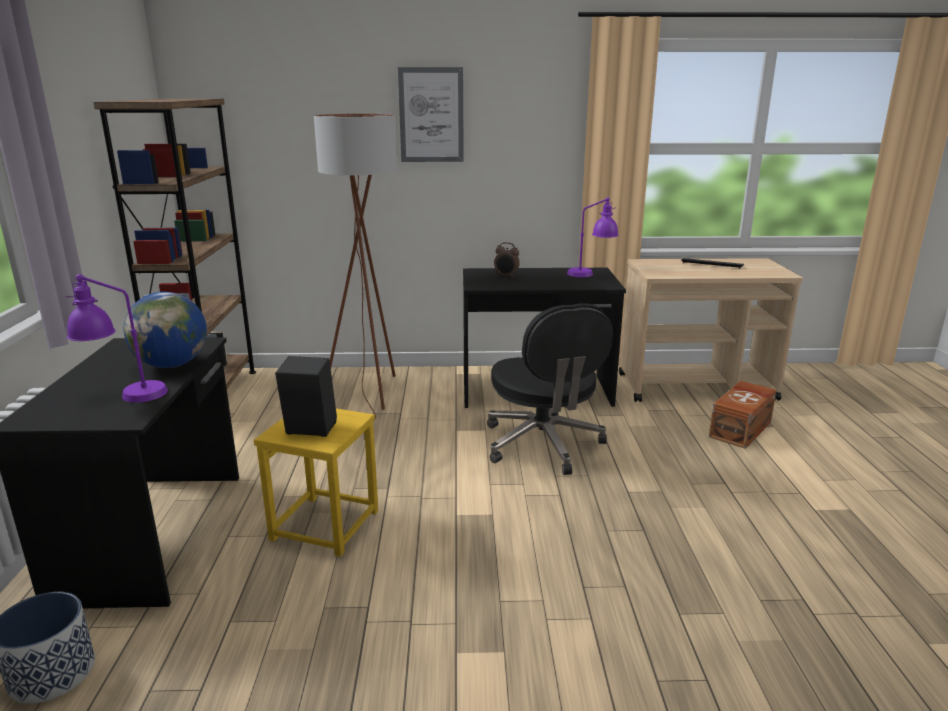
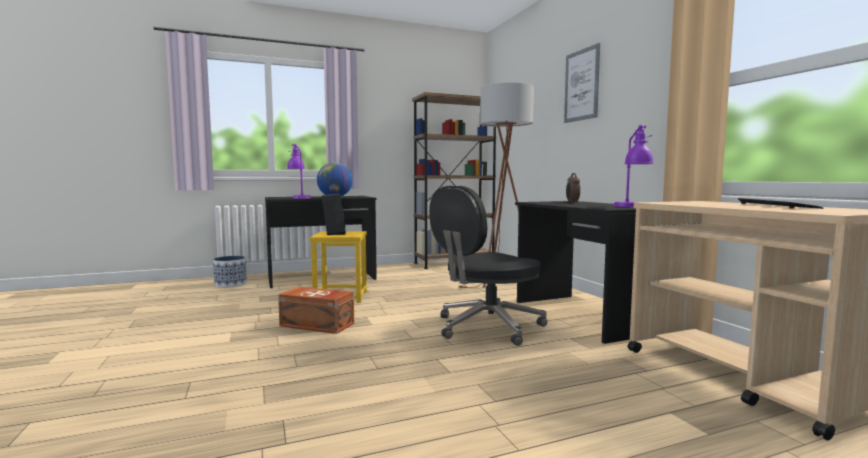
camera: 70 degrees right, 15 degrees down
(742, 429) = (658, 410): brown storage box -> brown storage box (317, 325)

